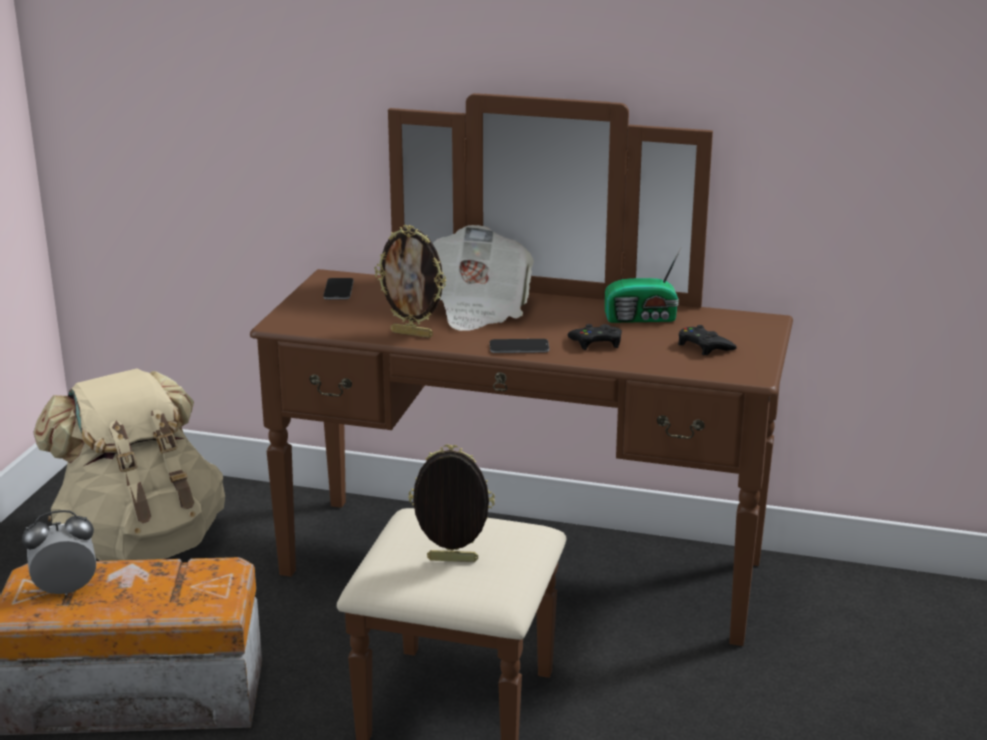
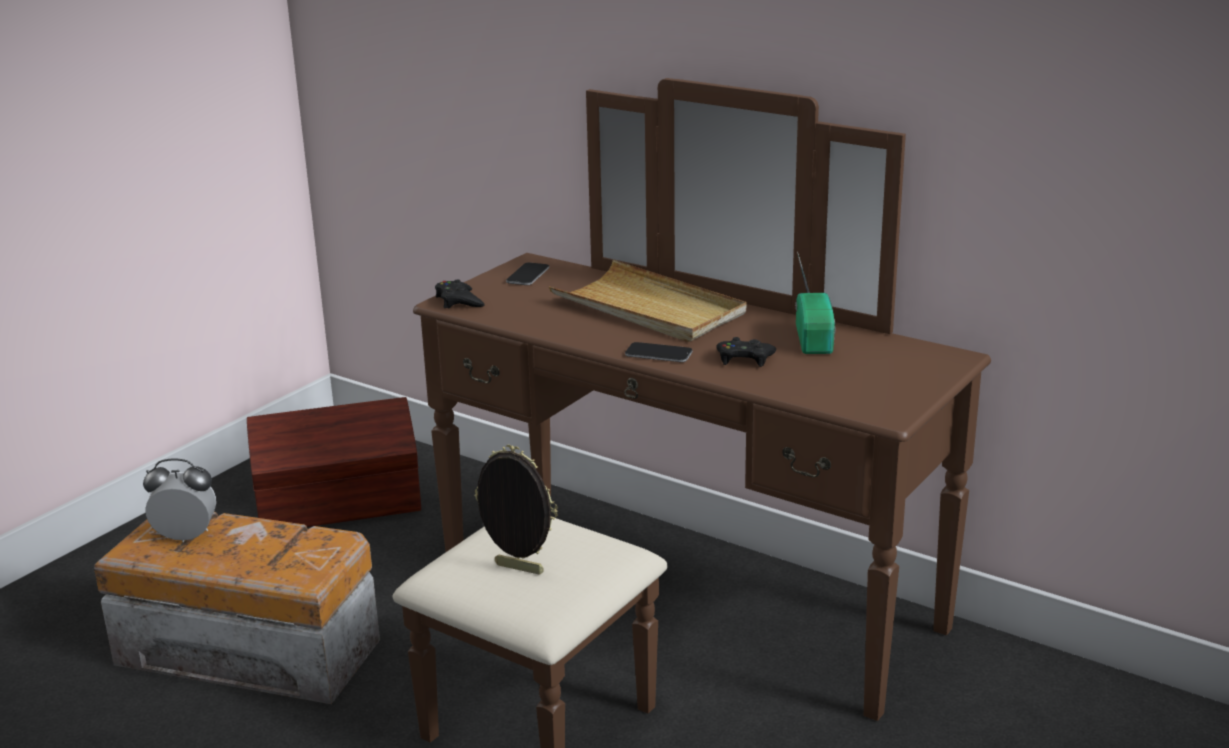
camera: 20 degrees right, 0 degrees up
(141, 543) = (341, 506): beige backpack -> brown storage box
(412, 334) = (563, 327): picture frame -> none
(476, 308) = (649, 308): newspaper -> beige tray
(642, 318) = (815, 339): radio -> radio turned 105 degrees counterclockwise
(704, 346) = (859, 377): black game controller -> black game controller (458, 301)

